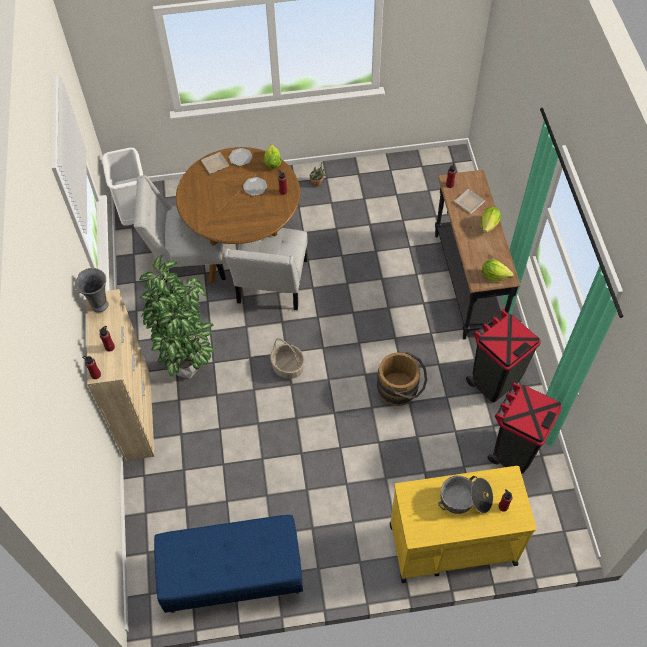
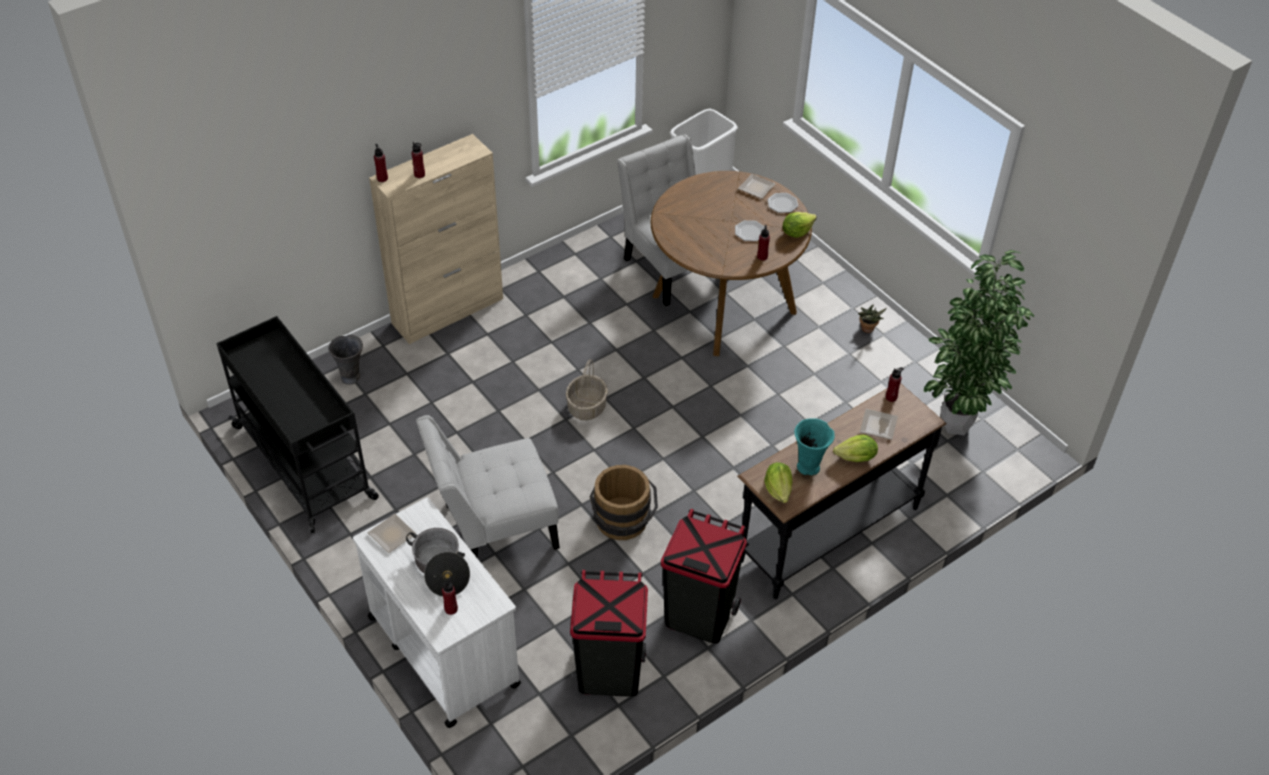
camera: 60 degrees right, 10 degrees down
(100, 304) = (465, 147): grey vase -> grey vase (351, 377)
(190, 371) = (528, 327): potted plant -> potted plant (956, 428)
(232, 576) = (305, 464): blue bench -> black cart
(271, 285) = (686, 348): white chair -> white chair (494, 528)
(420, 521) = (392, 536): none -> plate
(451, 544) = (443, 650): yellow cart -> white cart
(484, 252) = (809, 468): none -> turquoise vase

